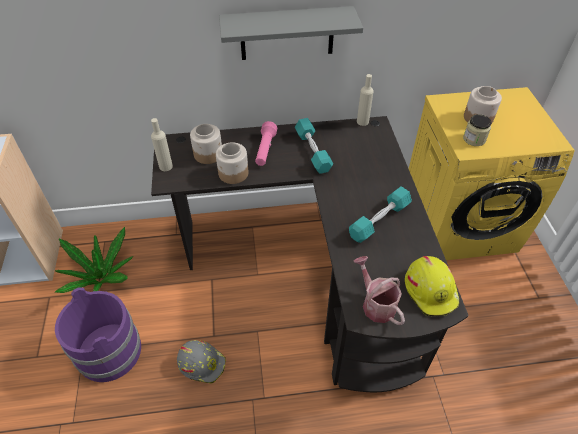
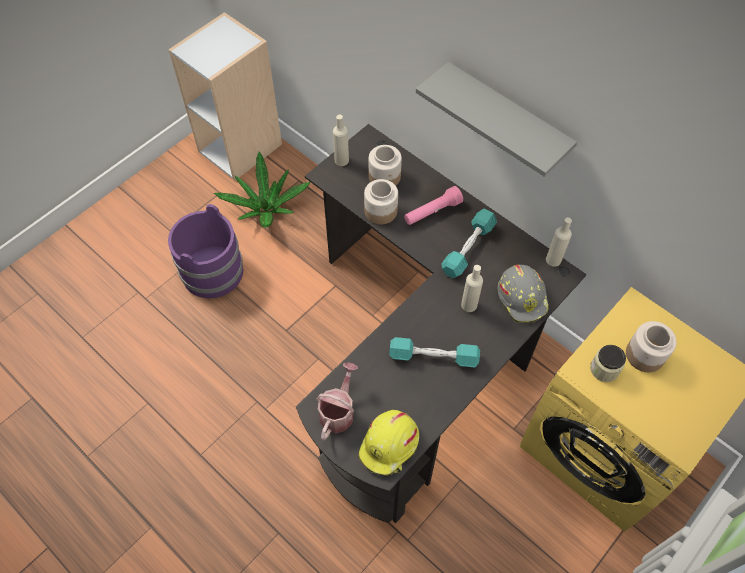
camera: 50 degrees right, 10 degrees up
(202, 363) = (256, 341): grey hard hat -> grey hard hat (523, 297)
(356, 178) = (469, 305): none -> beige bottle

